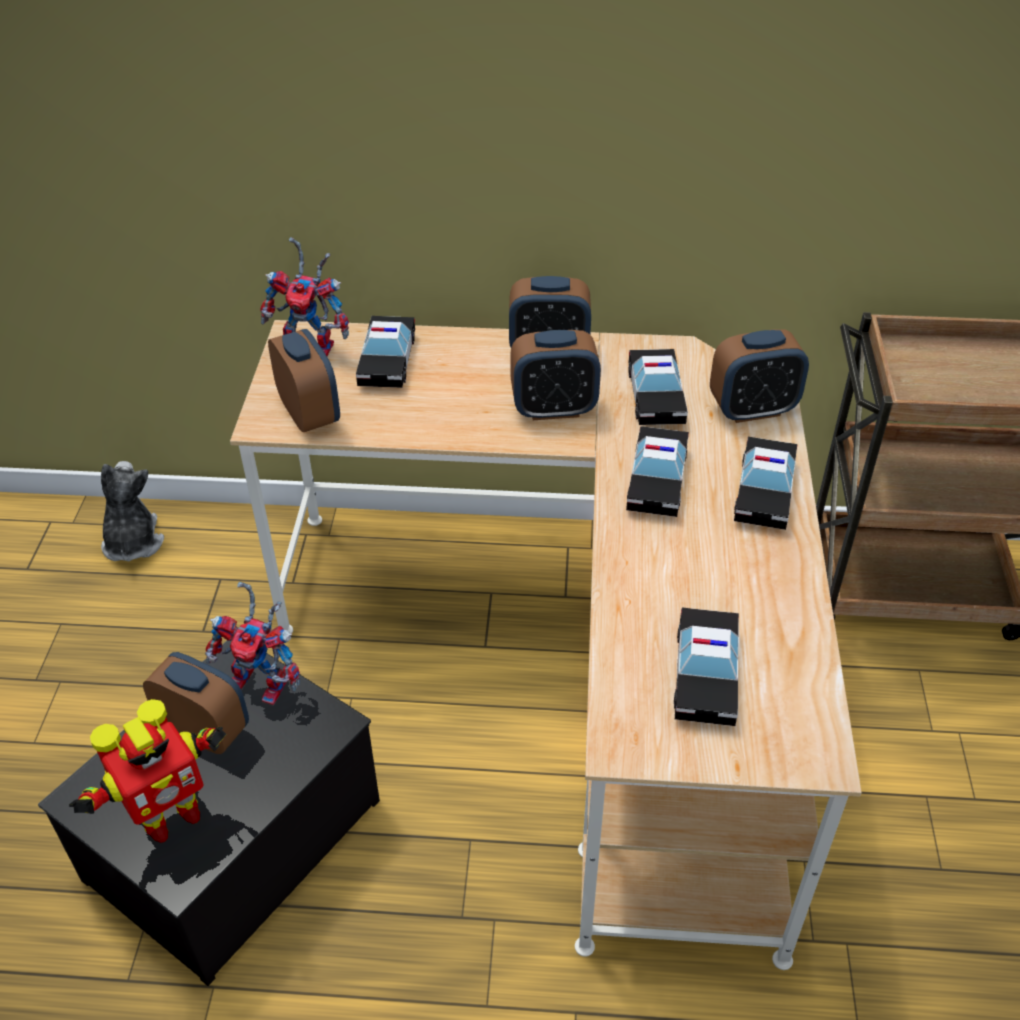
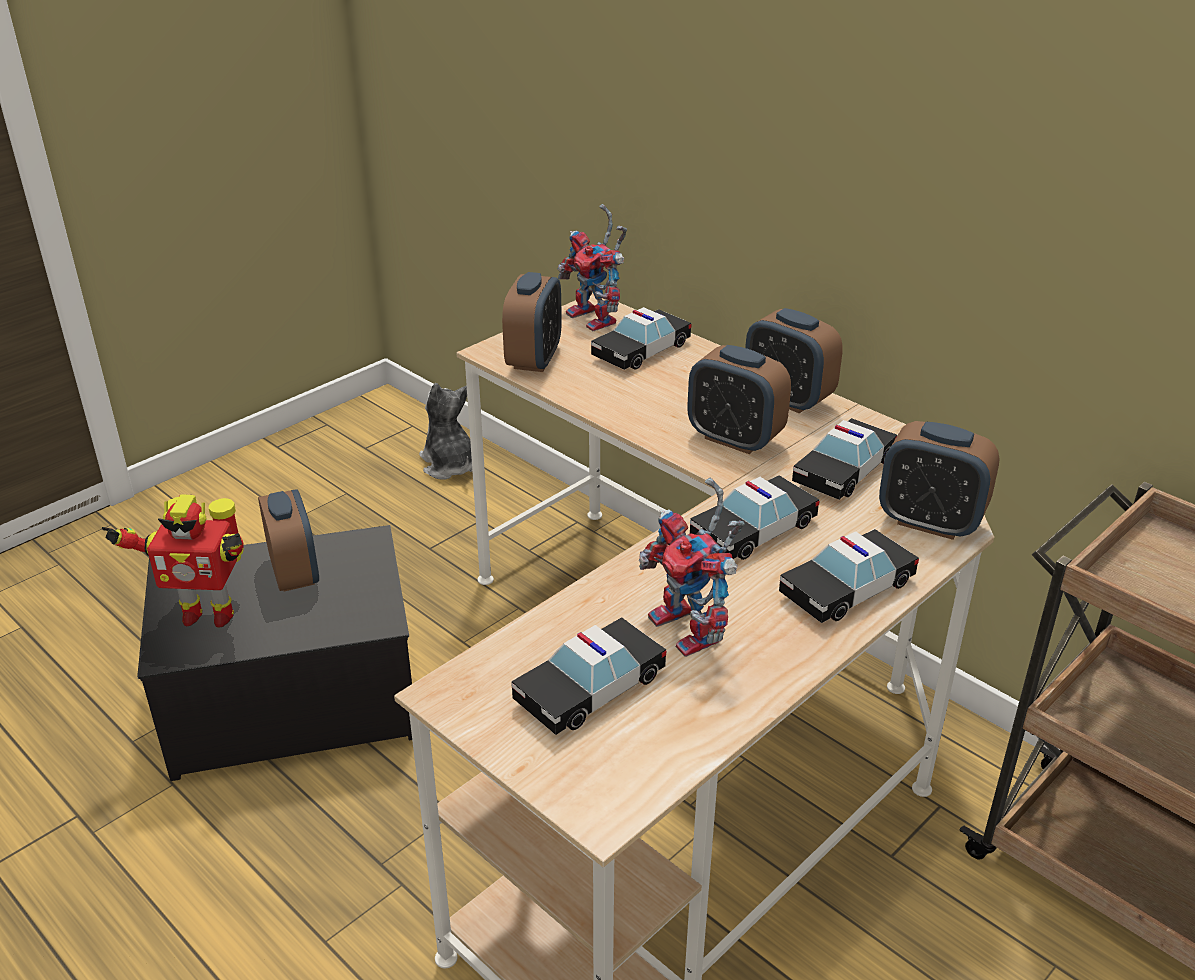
camera: 40 degrees right, 10 degrees down
(133, 542) = (449, 465): plush toy -> plush toy turned 60 degrees counterclockwise
(265, 684) = (368, 568): toy robot -> toy robot (693, 632)

